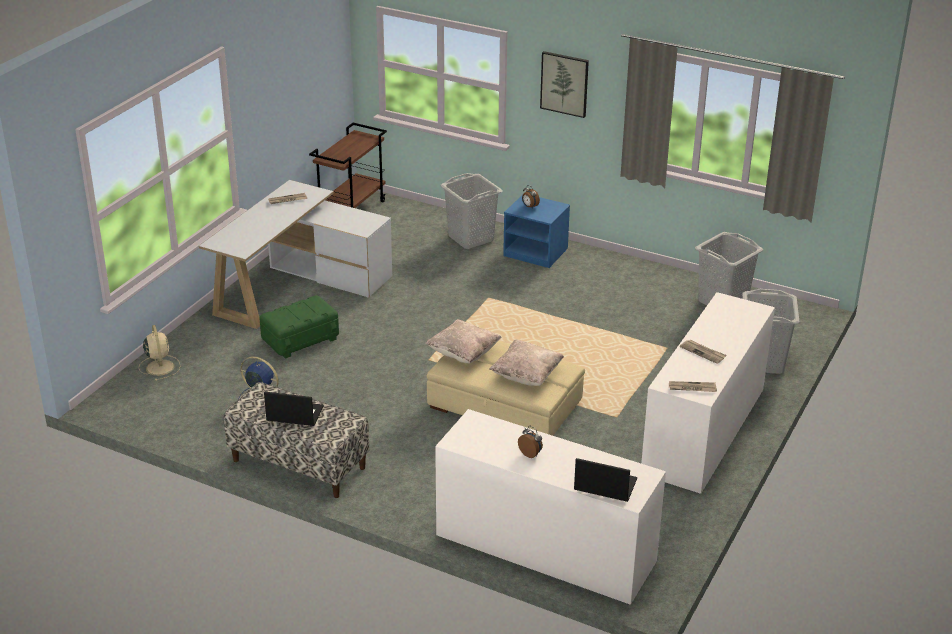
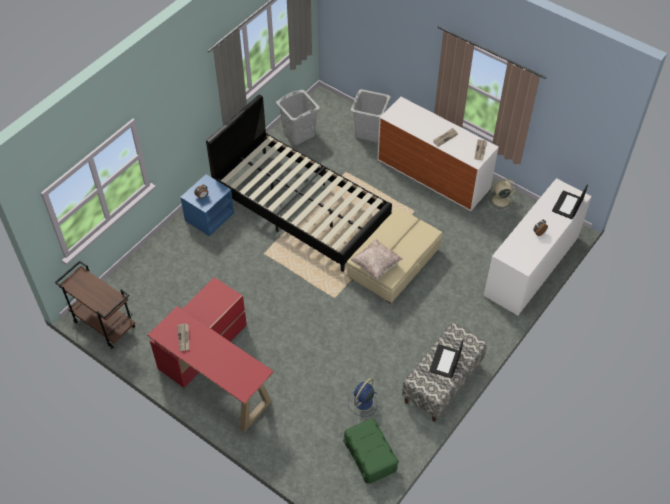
camera: 80 degrees left, 20 degrees up
(160, 367) = (310, 469): beige fan -> beige fan (500, 200)
(297, 286) = (216, 371): white desk -> red desk
(300, 339) = (291, 373): green storage box -> green storage box (369, 456)
(471, 238) = (177, 252): grey laundry basket -> none
(526, 375) = (406, 236): beige pillow -> none
(564, 83) = (175, 113): picture -> none
(579, 317) = (301, 208): none -> black bed

